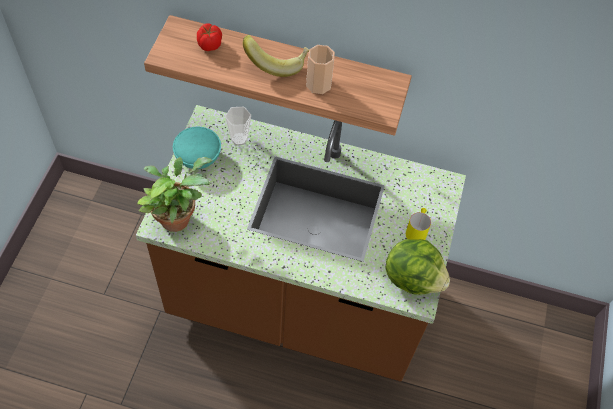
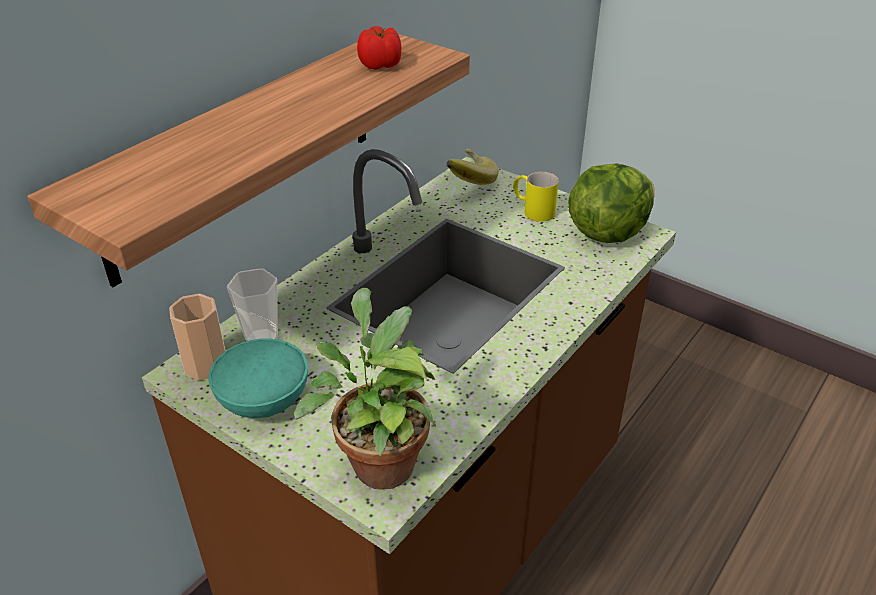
camera: 65 degrees left, 20 degrees down
(209, 45) = (158, 165): tomato -> tomato (381, 66)
(277, 62) = (266, 112): banana -> banana (466, 182)
(318, 84) = (343, 89): cup -> cup (206, 365)

